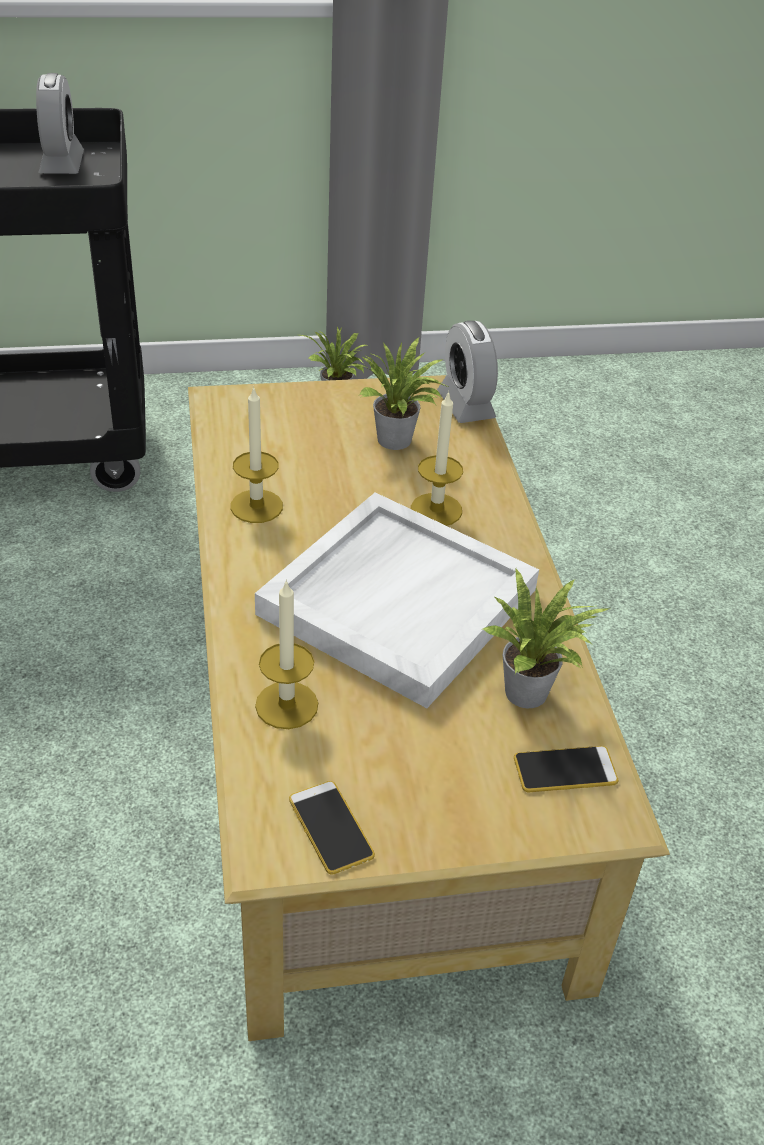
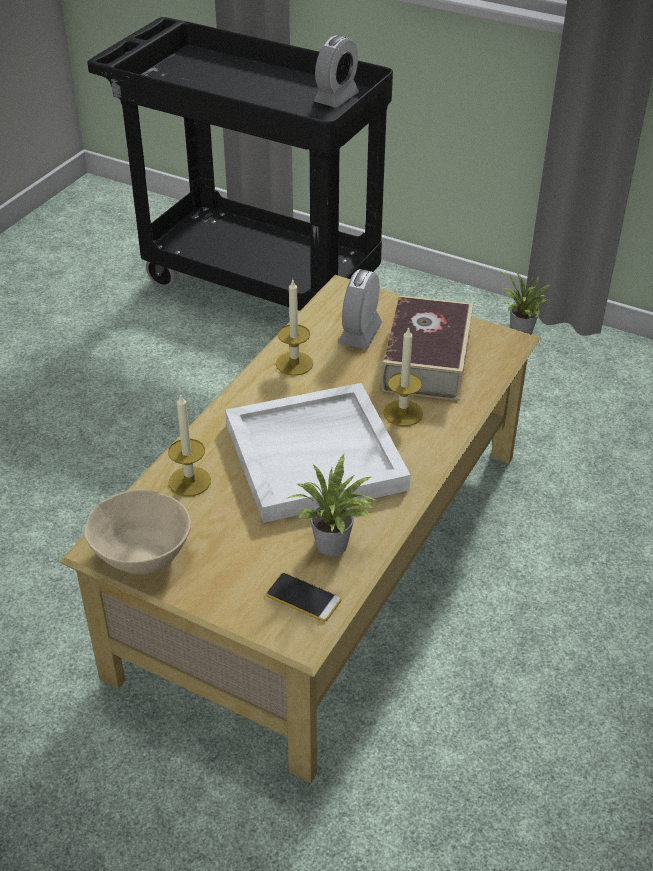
camera: 40 degrees right, 0 degrees up
(330, 827) = (143, 554): phone -> beige bowl
(396, 442) = (426, 360): potted plant -> book
(465, 405) = (503, 355): alarm clock -> alarm clock (360, 333)

